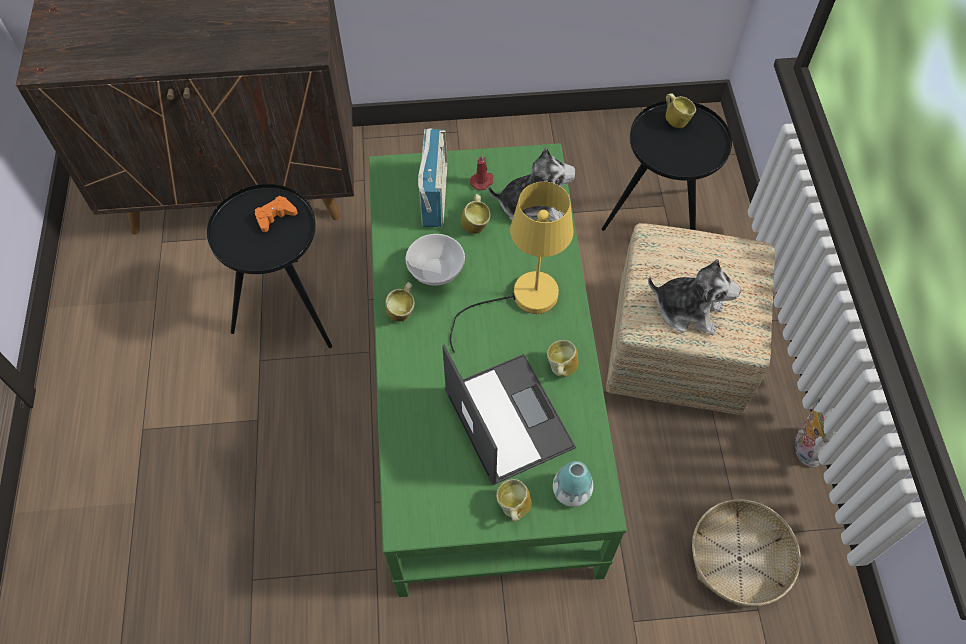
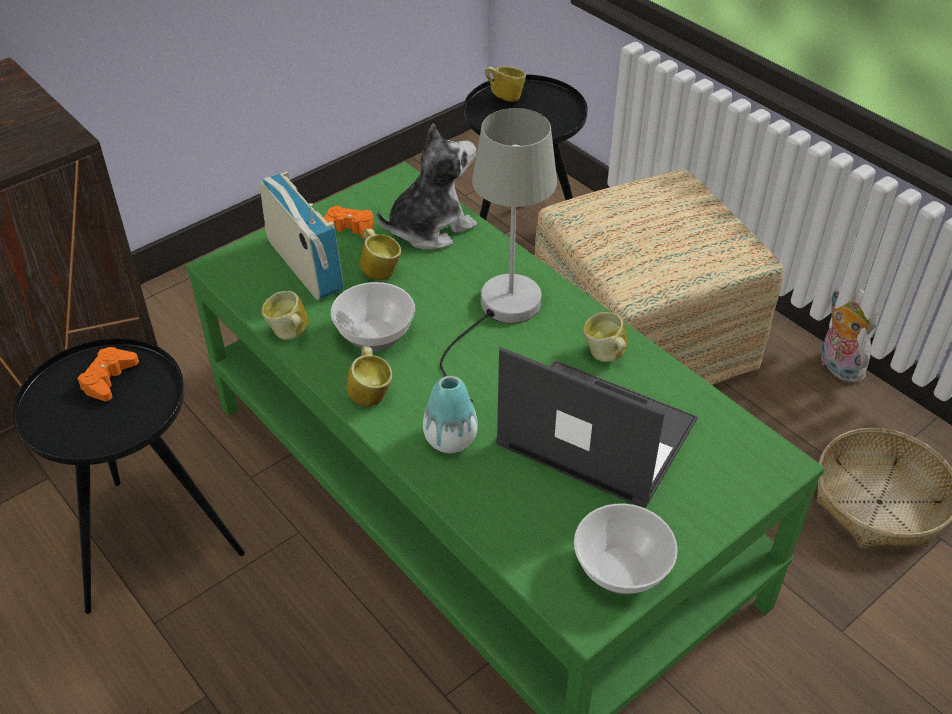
camera: 35 degrees left, 15 degrees down
(447, 512) = (621, 567): none -> bowl
(482, 181) = (349, 229): red candle -> orange game controller
(513, 509) = (690, 518): mug -> mug (289, 334)
(522, 300) = (500, 314): yellow table lamp -> grey table lamp
(571, 491) = (733, 464): vase -> vase (450, 439)
(688, 310) = (667, 254): plush toy -> none

